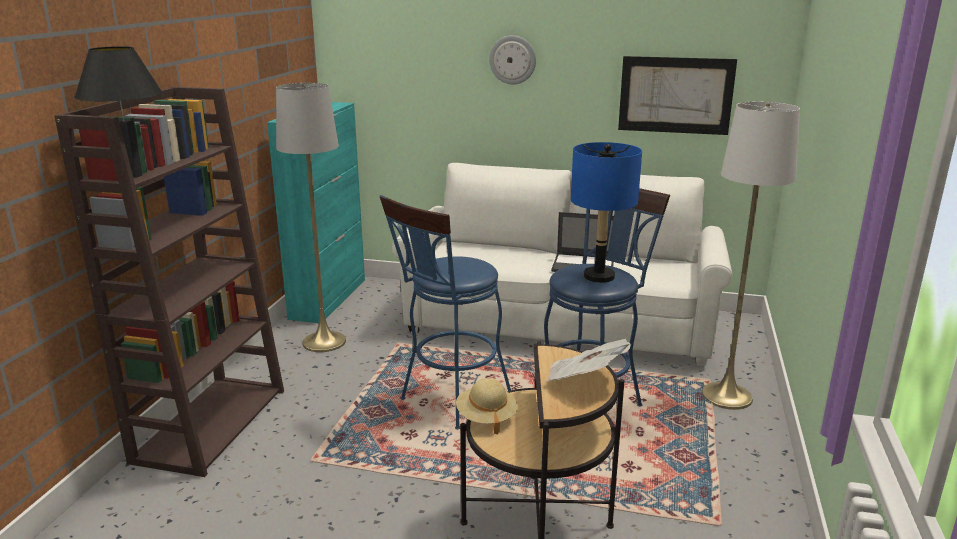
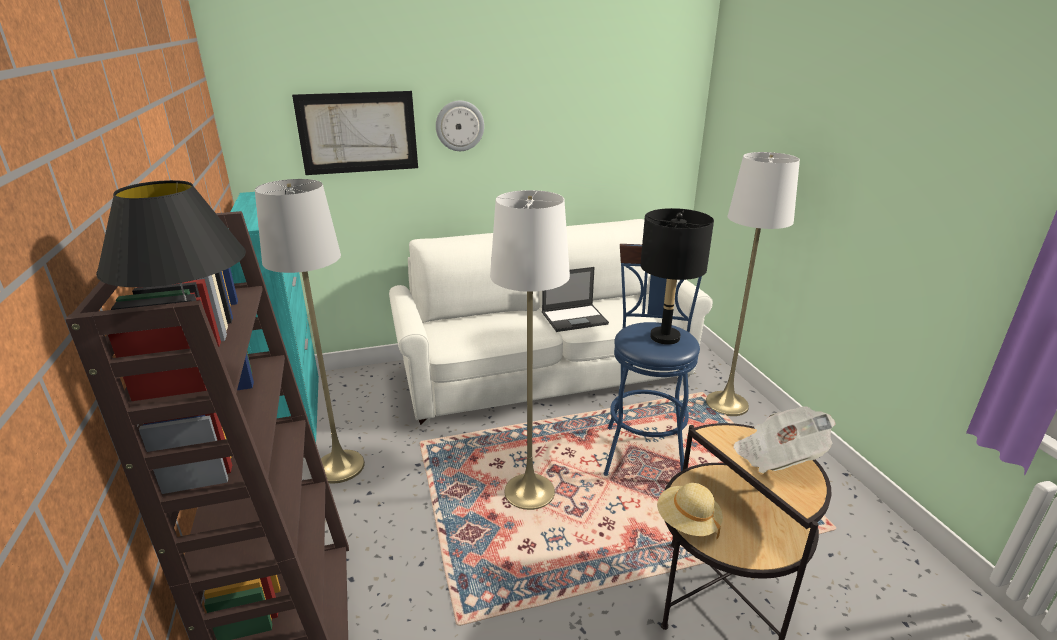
camera: 30 degrees left, 5 degrees up
(450, 402) = (529, 492): blue stool -> white floor lamp
(599, 276) = (665, 337): blue table lamp -> black table lamp
(675, 95) = (611, 147): picture -> picture (358, 133)

